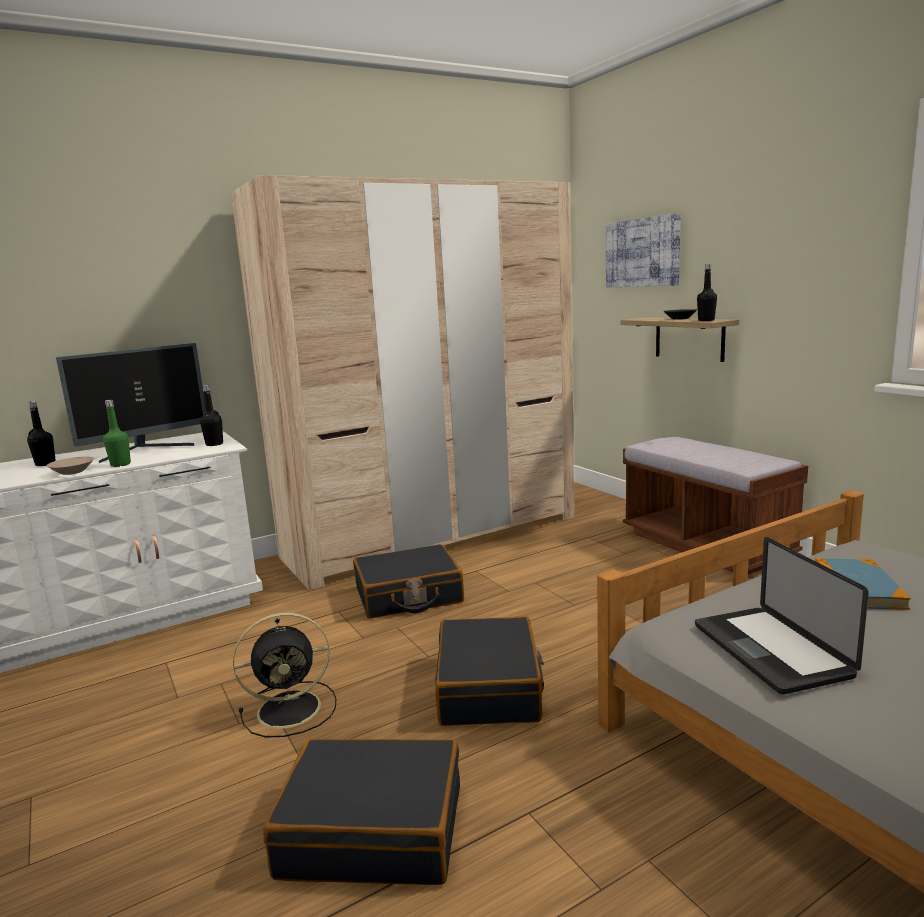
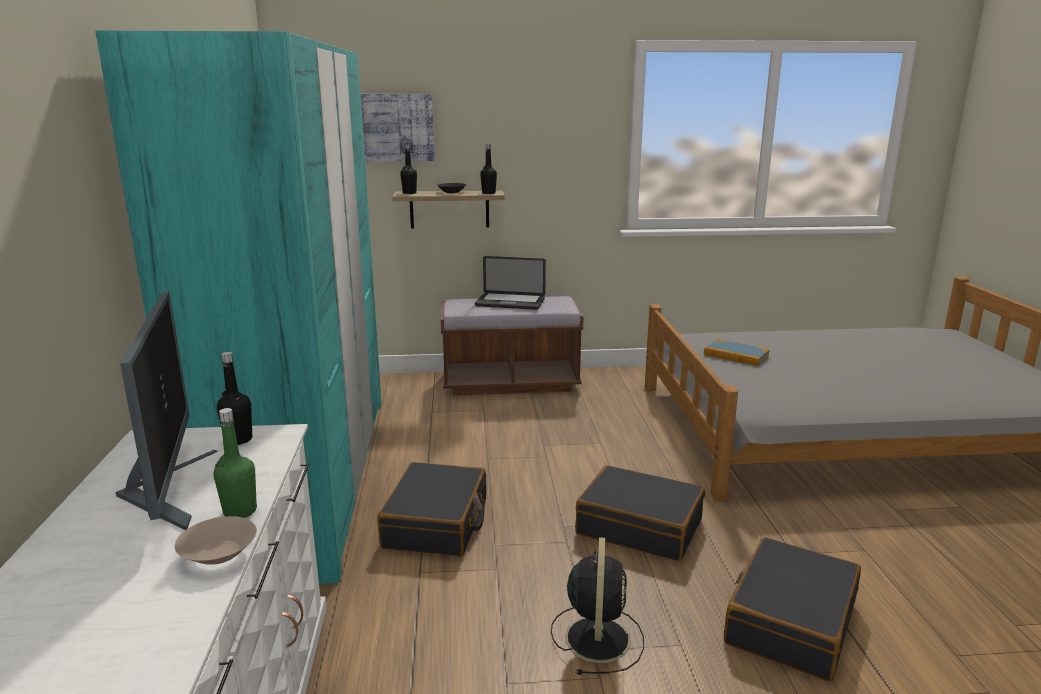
camera: 65 degrees left, 5 degrees up
(45, 464) = (77, 588): black bottle -> black bottle (409, 193)
(434, 536) = (309, 475): beige wardrobe -> turquoise wardrobe
(770, 650) = (795, 396): laptop -> laptop (510, 302)

